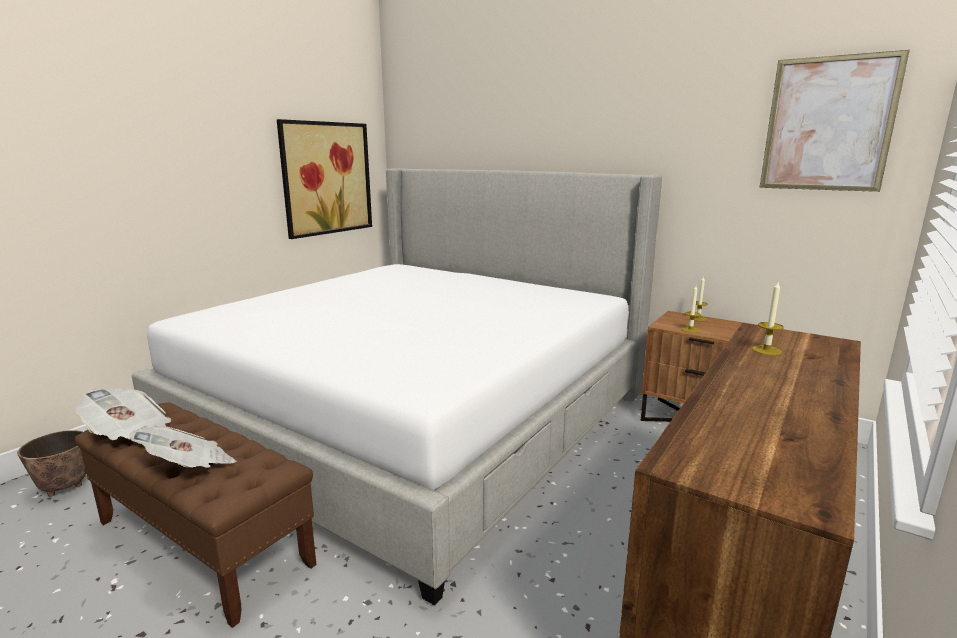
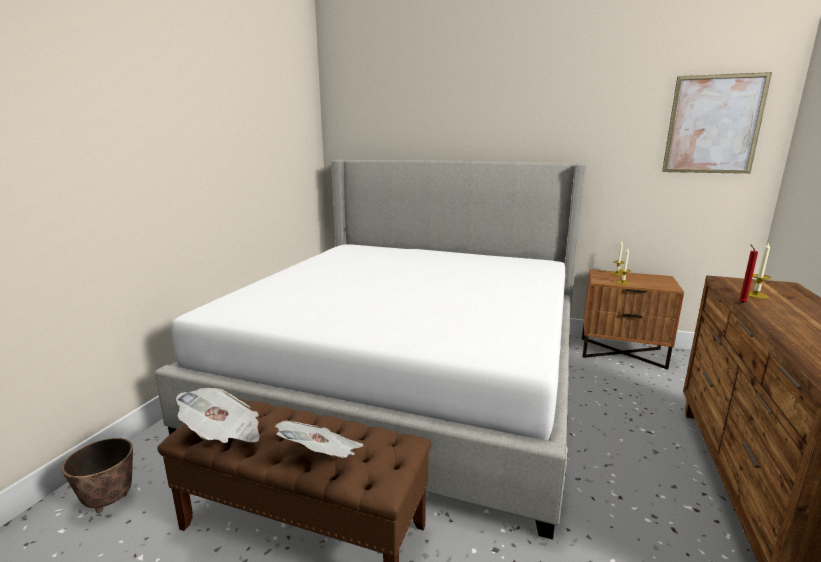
camera: 15 degrees left, 0 degrees up
(327, 178) = (284, 169): picture -> none
(728, 357) = (741, 302): none -> red candle

